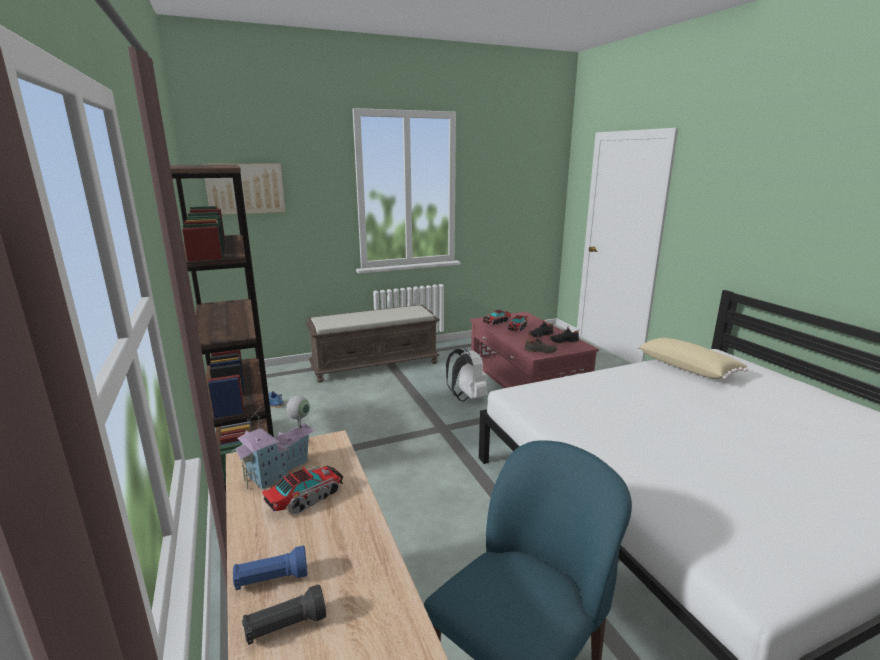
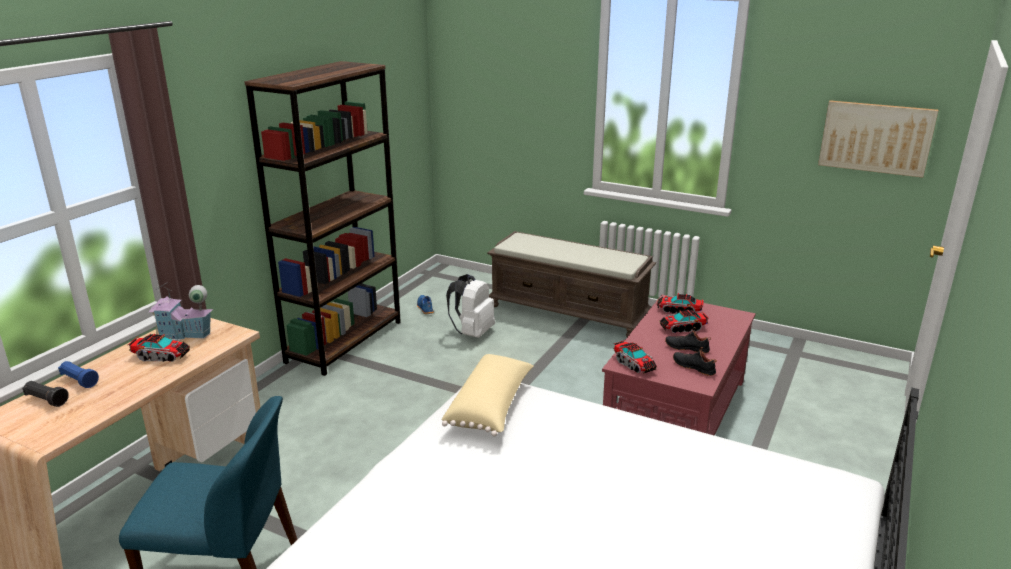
camera: 50 degrees right, 5 degrees up
(245, 188) = (479, 74): picture -> picture (876, 137)
(467, 397) = (585, 388): white backpack -> white backpack (472, 333)
(540, 352) = (633, 364): black shoe -> toy truck
(688, 368) = (740, 472): beige pillow -> beige pillow (491, 407)

